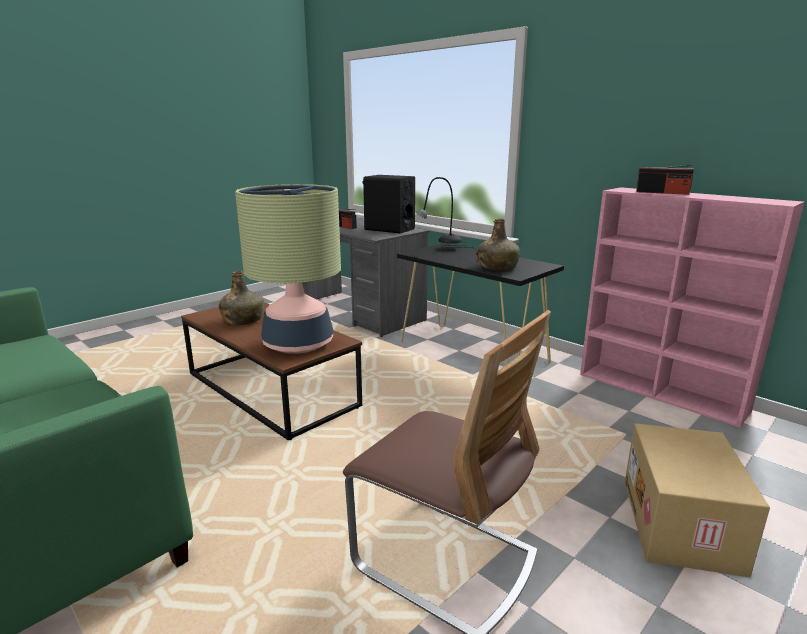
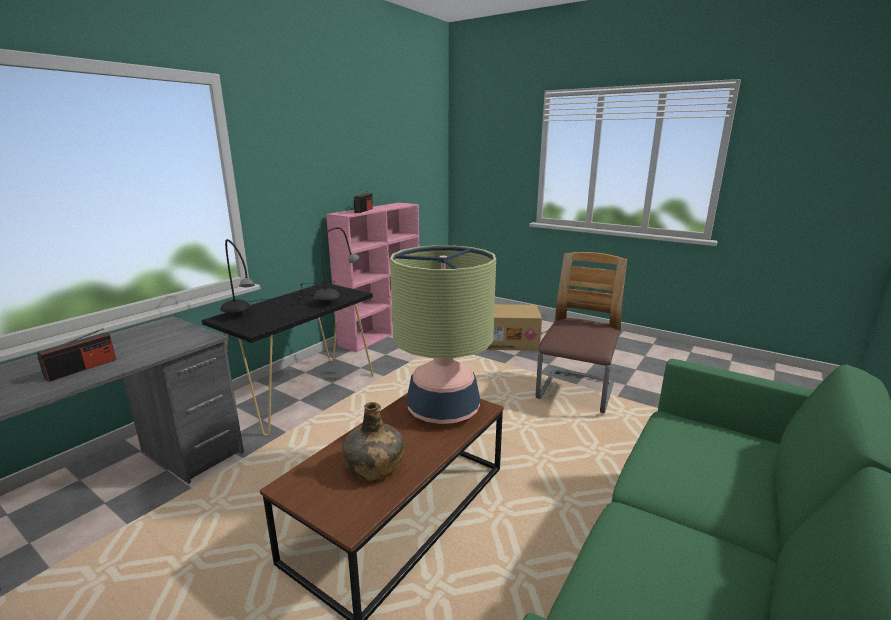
camera: 100 degrees left, 0 degrees up
(389, 229) = (147, 335): black speaker -> none
(497, 267) = (329, 298): green bottle -> grey table lamp

